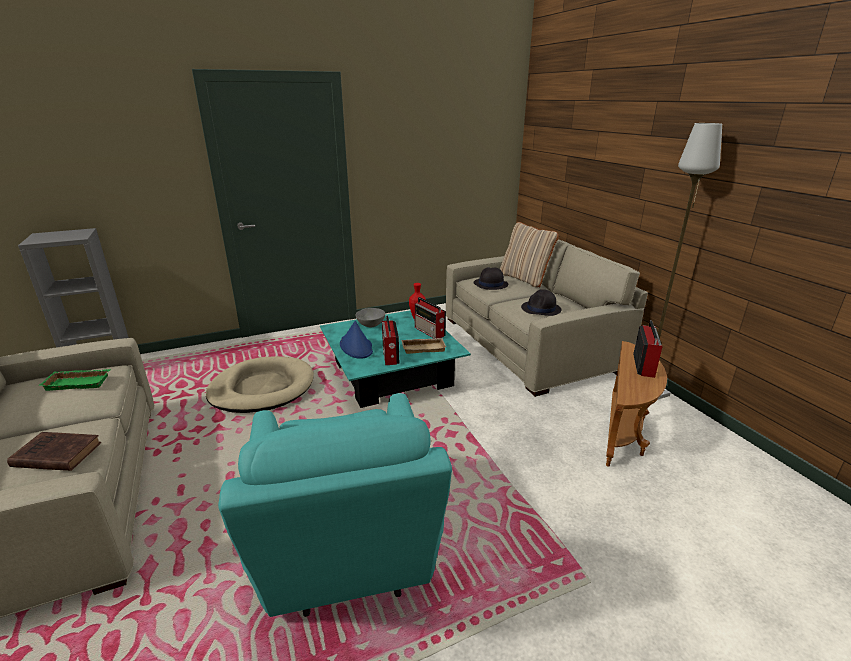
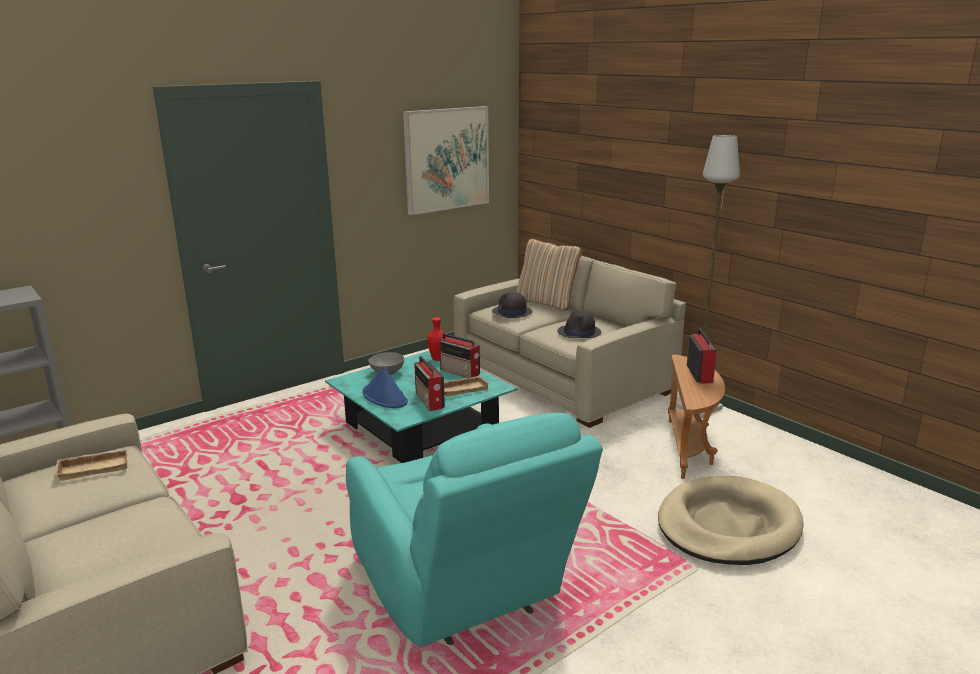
camera: 15 degrees left, 5 degrees down
(55, 455) = (141, 533): brown book -> none
(79, 382) = (95, 467): green tray -> beige tray
(262, 388) = (272, 463): beige dog bed -> beige dog bed (727, 526)
(454, 149) = (447, 159): none -> picture

